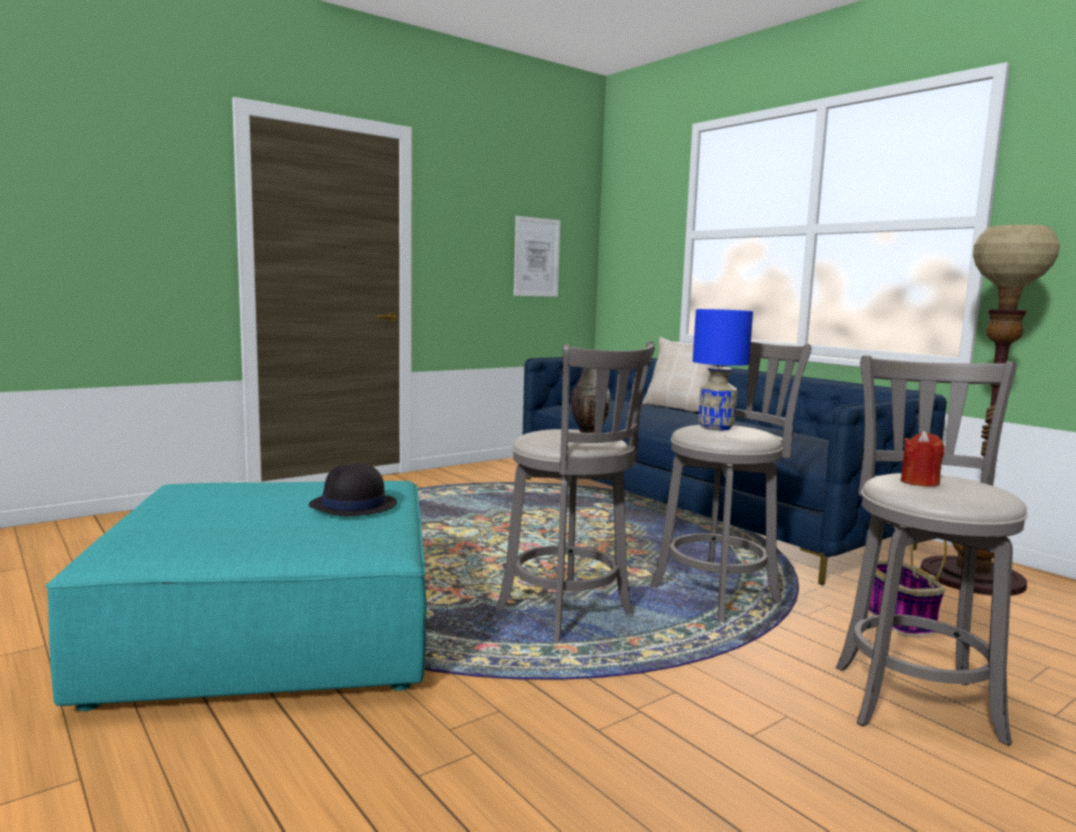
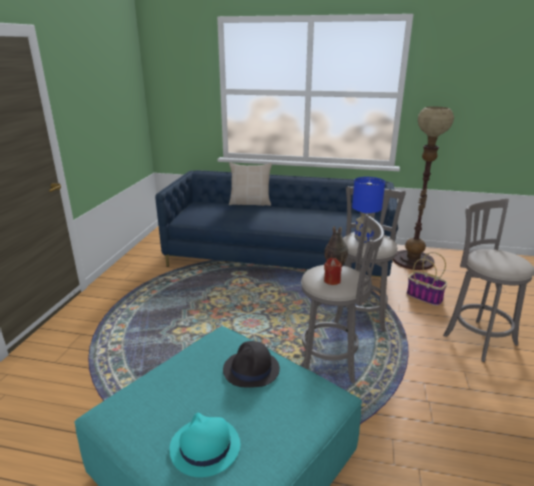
camera: 40 degrees left, 15 degrees up
(191, 524) = (204, 447): none -> turquoise hat
(536, 257) = (119, 112): picture -> none
(919, 482) = (496, 261): red candle -> red candle (332, 281)

